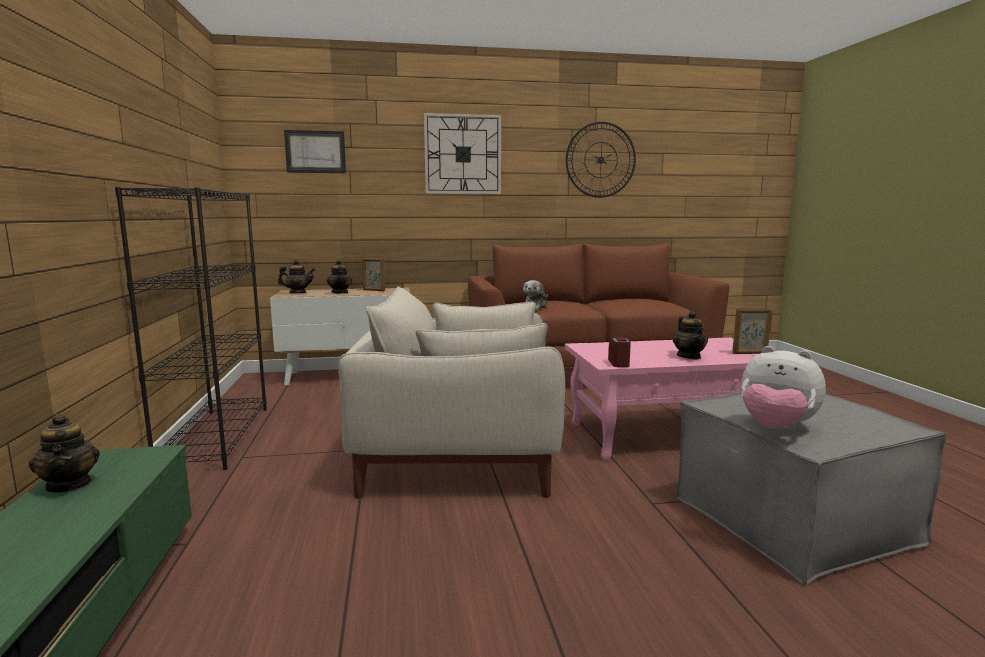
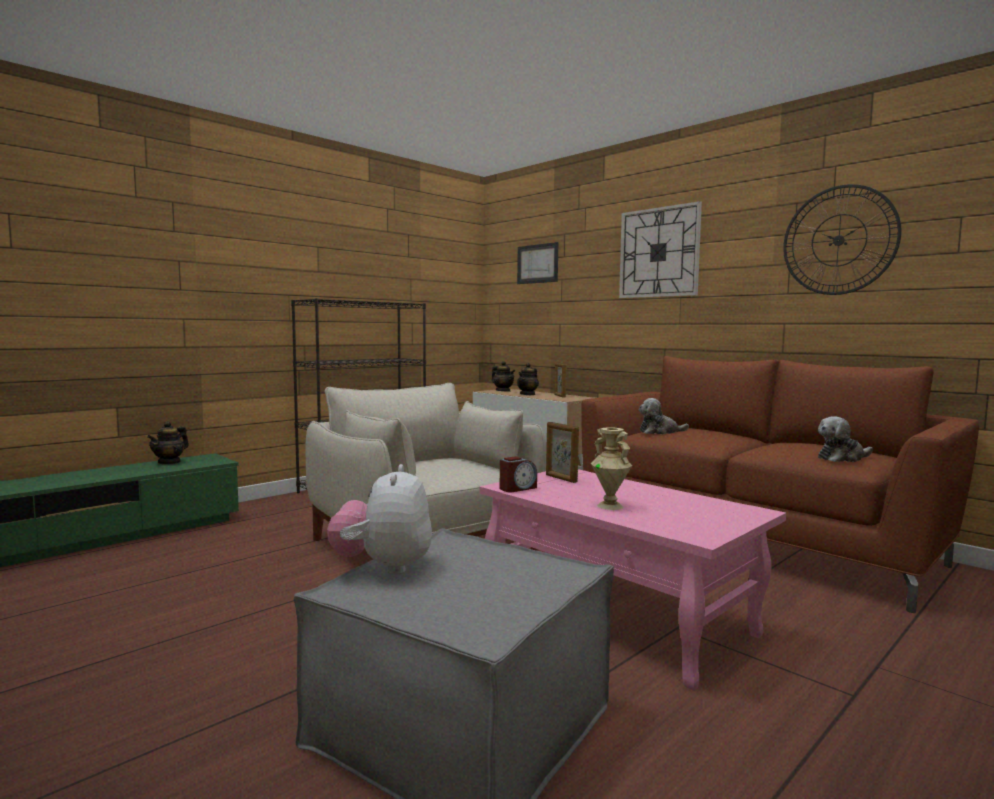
camera: 55 degrees right, 5 degrees down
(662, 304) = (842, 458): none -> plush toy
(689, 356) = (610, 506): teapot -> beige vase
(750, 353) = (699, 527): picture frame -> picture frame (560, 478)

